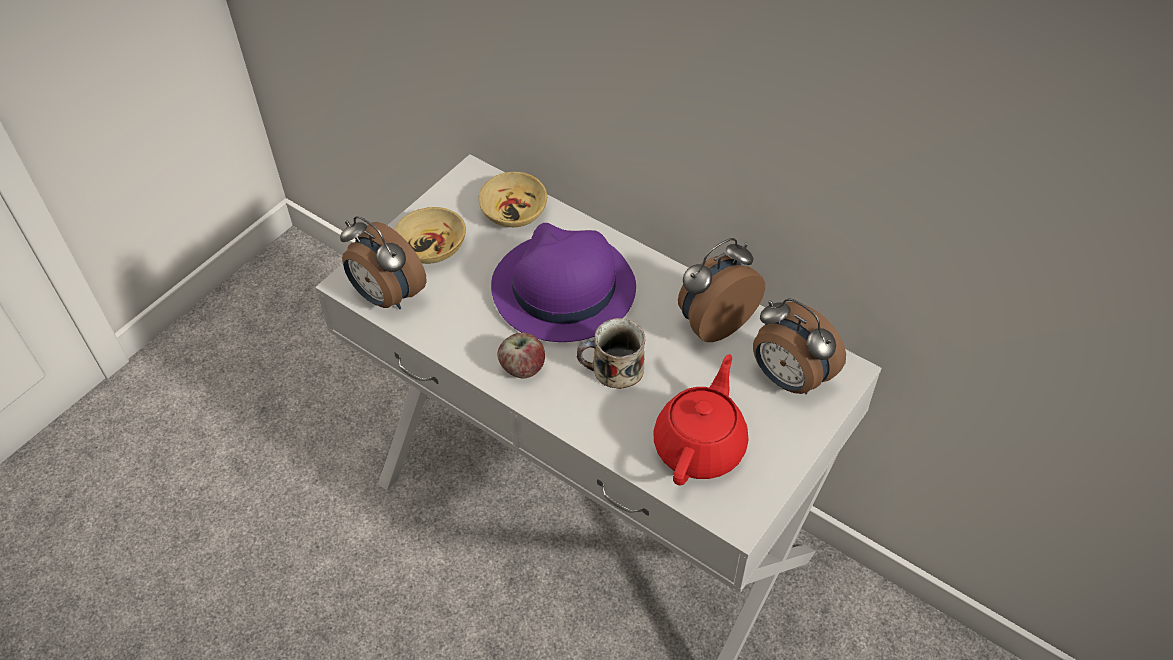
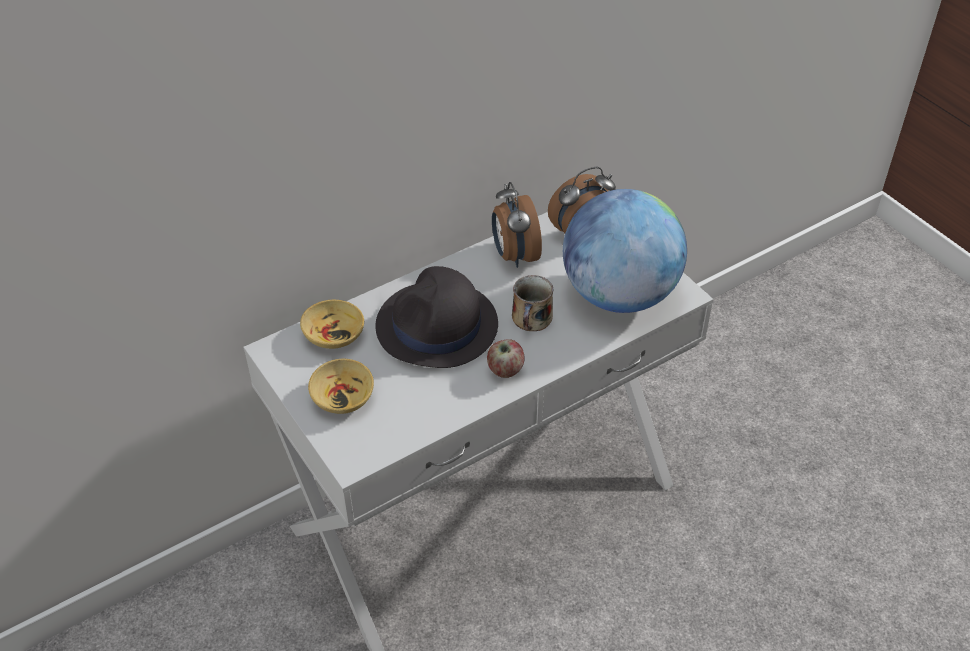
camera: 70 degrees left, 5 degrees down
(386, 296) = (383, 439): alarm clock -> none
(562, 289) = (437, 327): purple hat -> black hat
(700, 446) = (619, 294): red teapot -> globe

